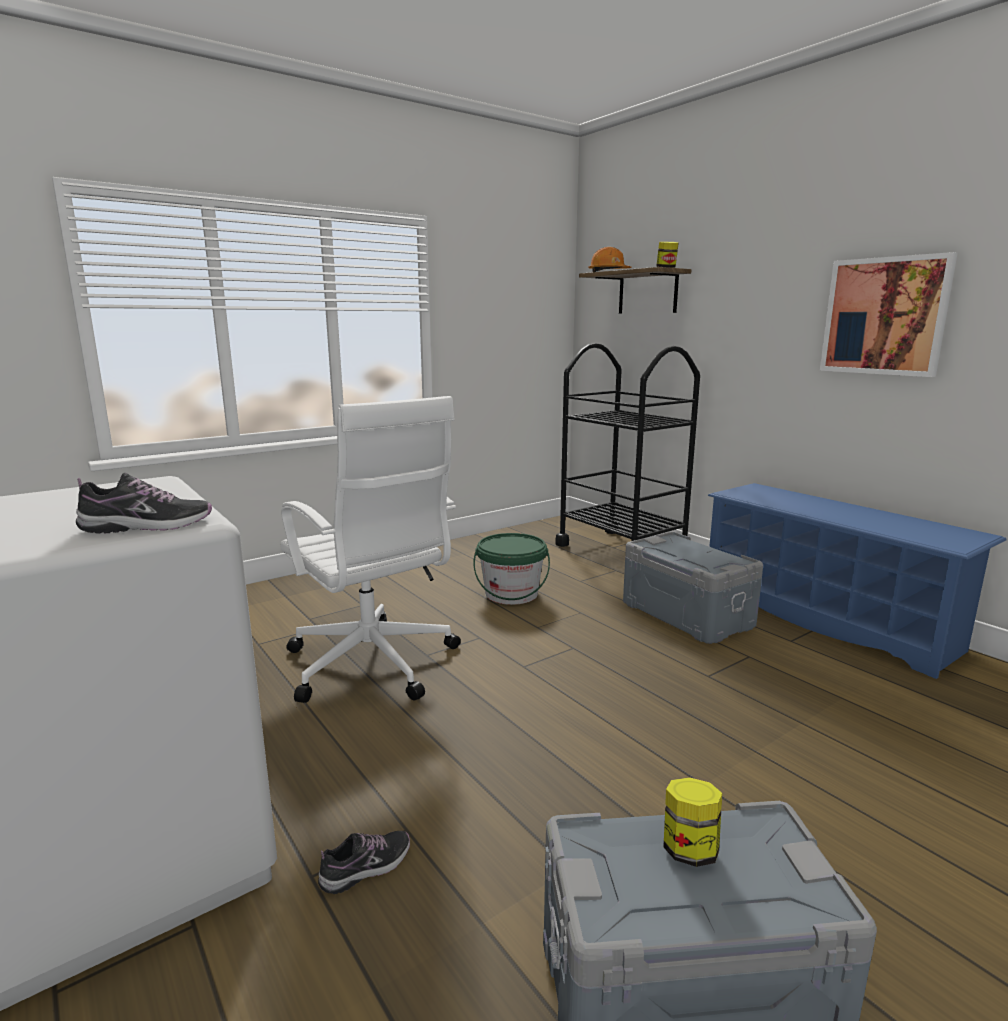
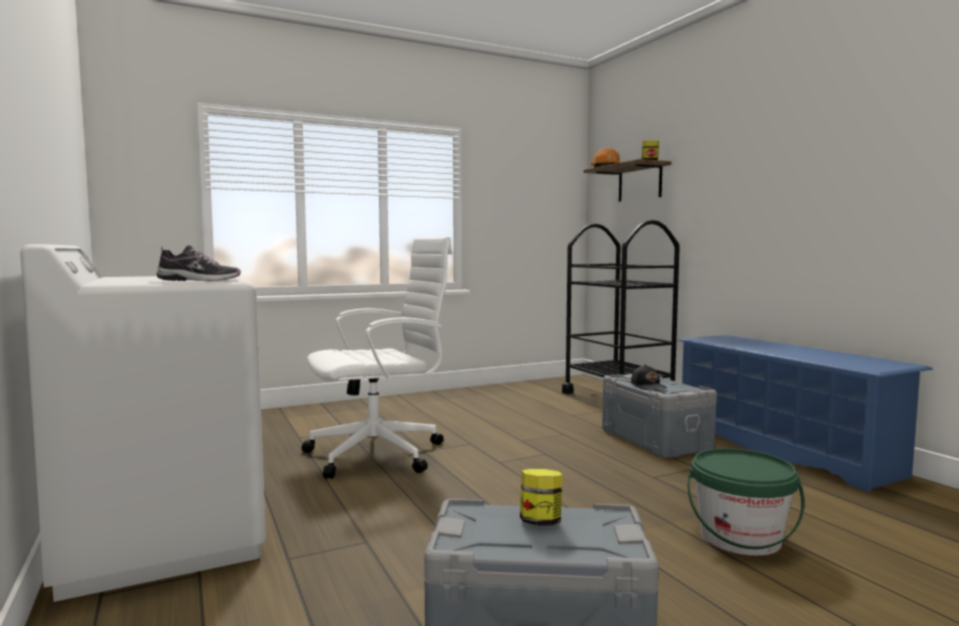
camera: 10 degrees right, 10 degrees down
(366, 868) = (329, 558): shoe -> none
(373, 665) = (380, 454): white office chair -> white office chair turned 90 degrees counterclockwise
(511, 594) = (509, 420): green bucket -> green bucket (740, 538)
(684, 558) = (648, 386): none -> black cap
(884, 316) = (818, 185): picture -> none

